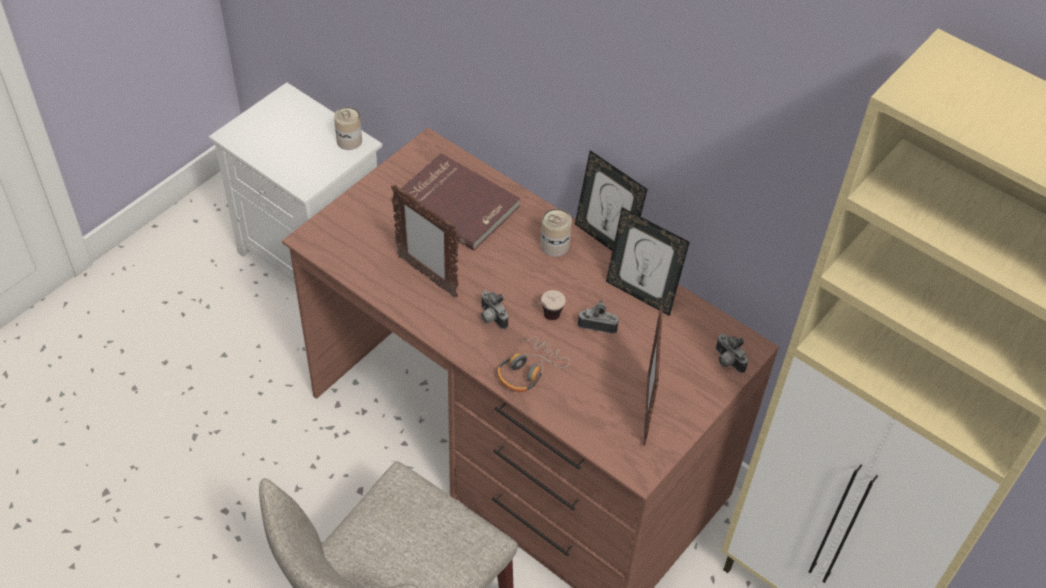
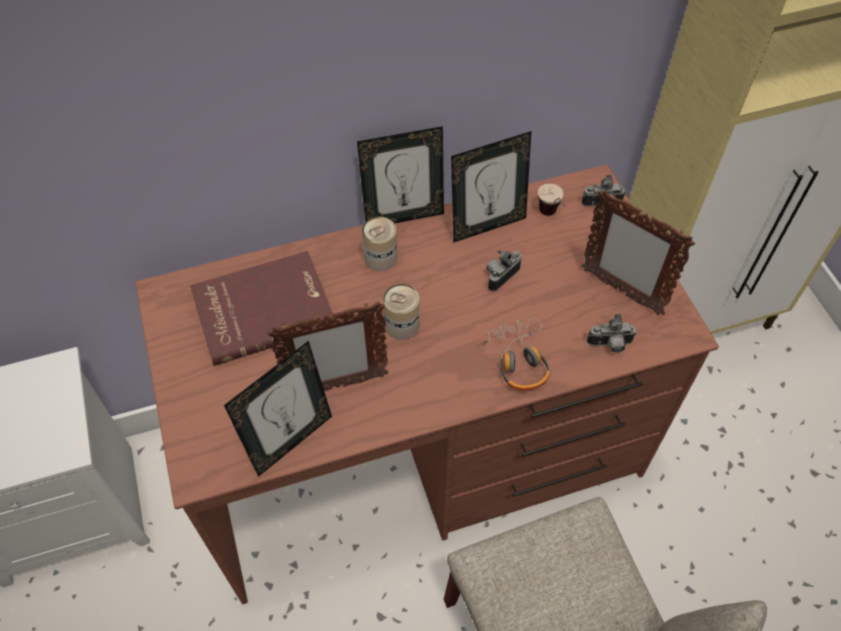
camera: 55 degrees left, 5 degrees up
(349, 141) = (45, 375): can -> can (402, 325)
(367, 272) = (290, 440): none -> picture frame
(491, 318) = (433, 358): camera -> camera (610, 345)
(545, 320) = (466, 314): cup -> cup (551, 217)

